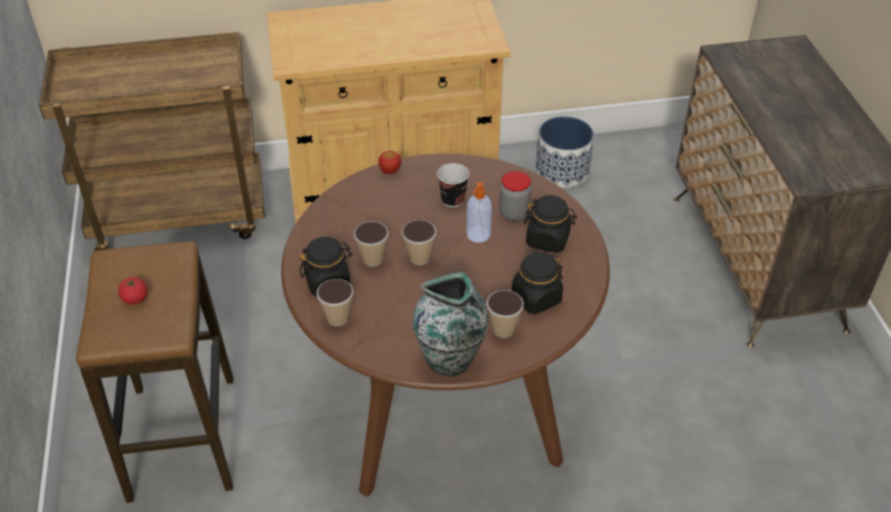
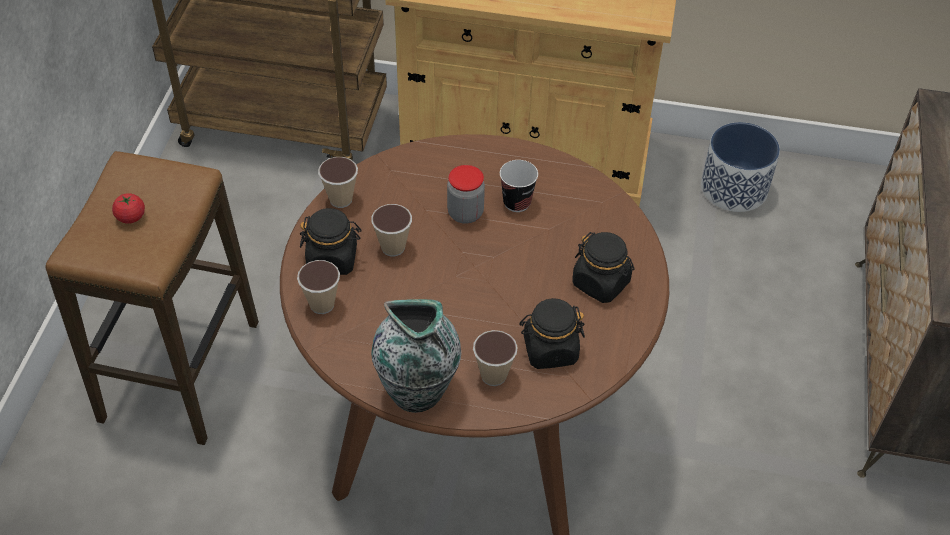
camera: 20 degrees right, 5 degrees up
(390, 170) = (464, 147): apple -> none
(419, 258) = (444, 261): cup -> cup (341, 199)
(478, 235) = (523, 253): soap dispenser -> none
(514, 213) = (578, 239): jar -> jar (465, 213)

